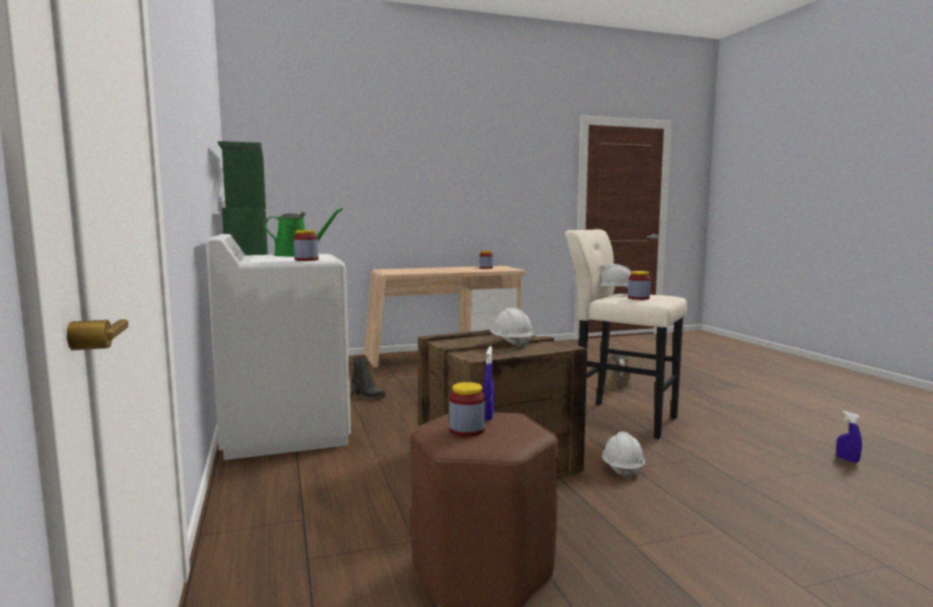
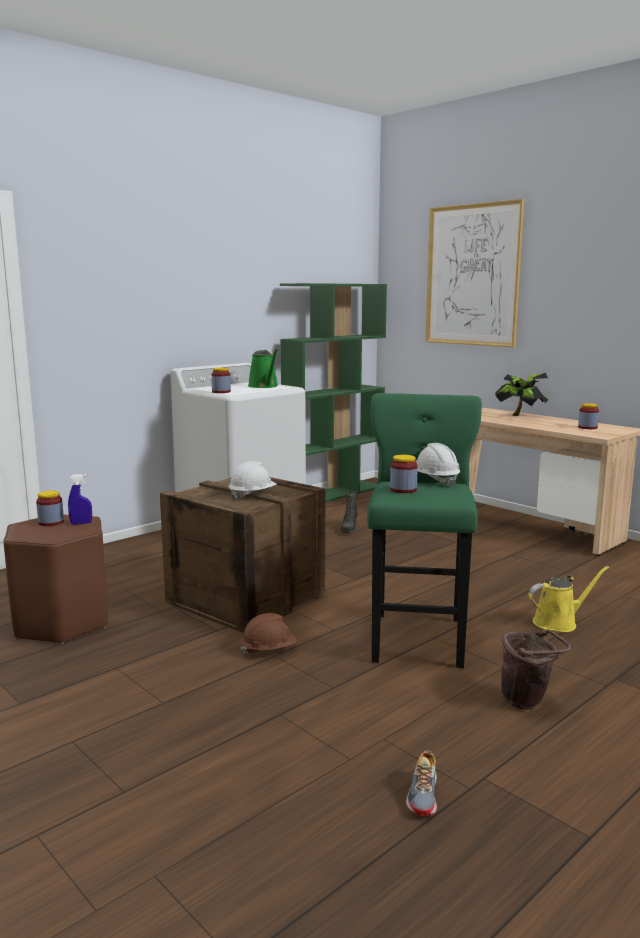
camera: 65 degrees right, 5 degrees up
(347, 154) = (472, 275): none -> picture
(424, 269) = (520, 416): none -> potted plant
(617, 385) = (558, 622): brown watering can -> yellow watering can
(619, 419) = (418, 636): beige stool -> green stool
(622, 468) = (268, 650): white hard hat -> brown hard hat
(727, 414) = (528, 702): none -> brown bucket
(847, 460) = (424, 795): blue spray bottle -> shoe

